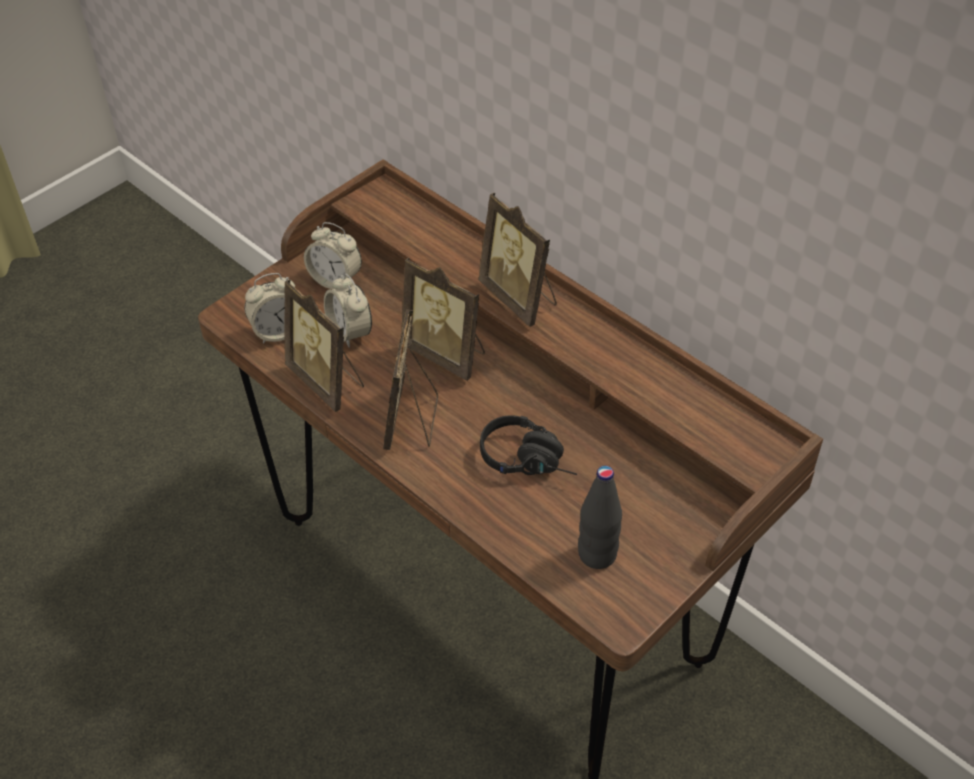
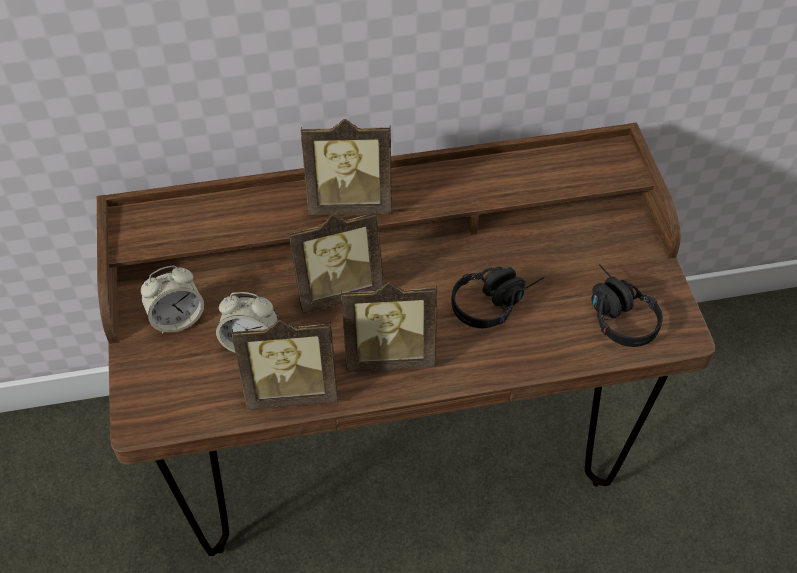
camera: 55 degrees left, 5 degrees up
(277, 331) = (197, 395): alarm clock -> none
(412, 420) = (389, 354): picture frame -> picture frame turned 45 degrees counterclockwise
(597, 554) = (615, 313): black bottle -> black headphones

